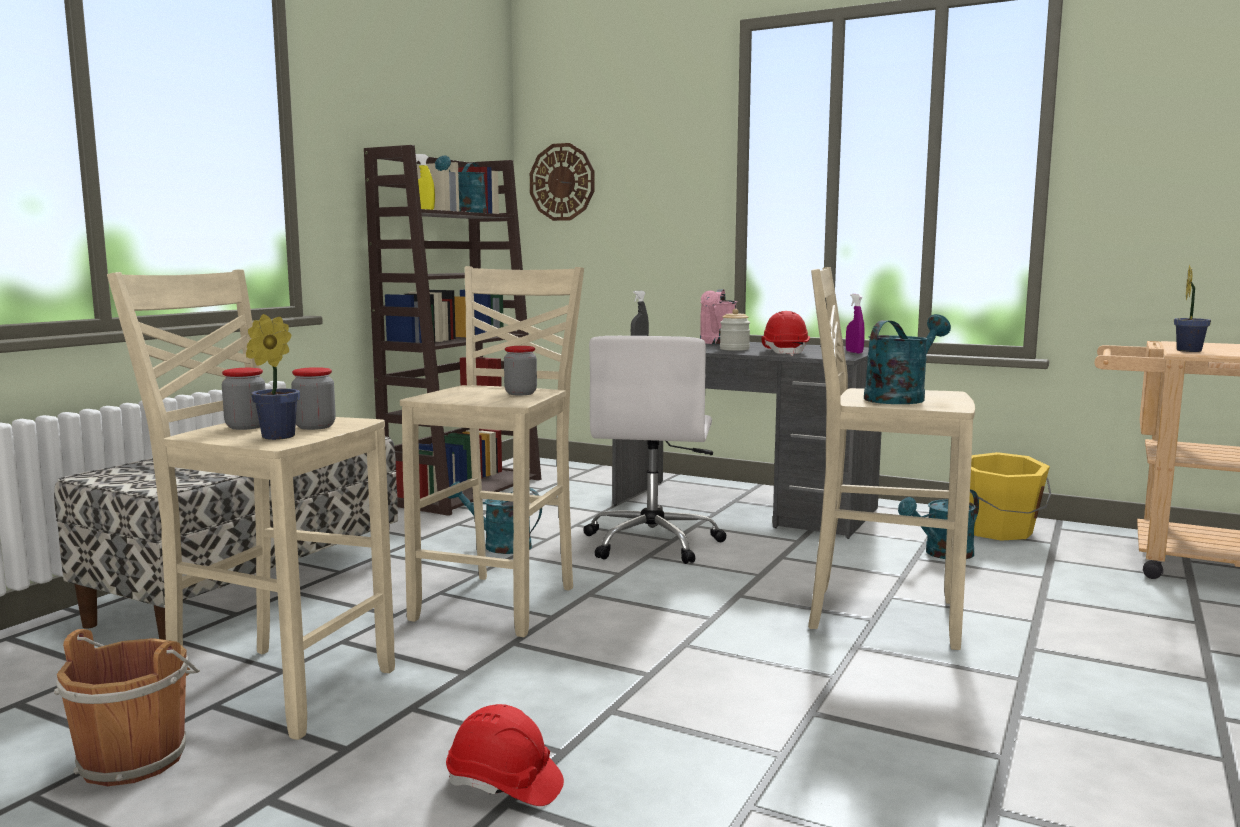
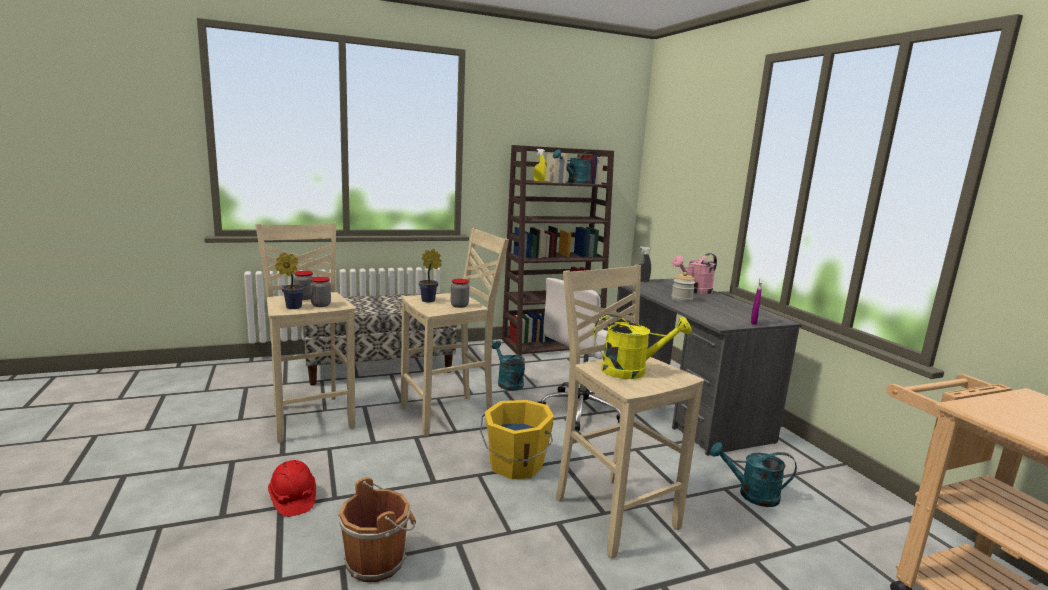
camera: 40 degrees right, 5 degrees up
(136, 757) = (234, 424): brown bucket -> brown bucket (378, 560)
(562, 182) = (661, 163): wall clock -> none
(785, 352) = (703, 310): red hard hat -> none
(900, 398) = (632, 371): turquoise watering can -> yellow watering can
(998, 531) = (841, 498): yellow bucket -> yellow bucket (515, 465)
(1188, 350) = (980, 406): potted plant -> potted plant (430, 300)

